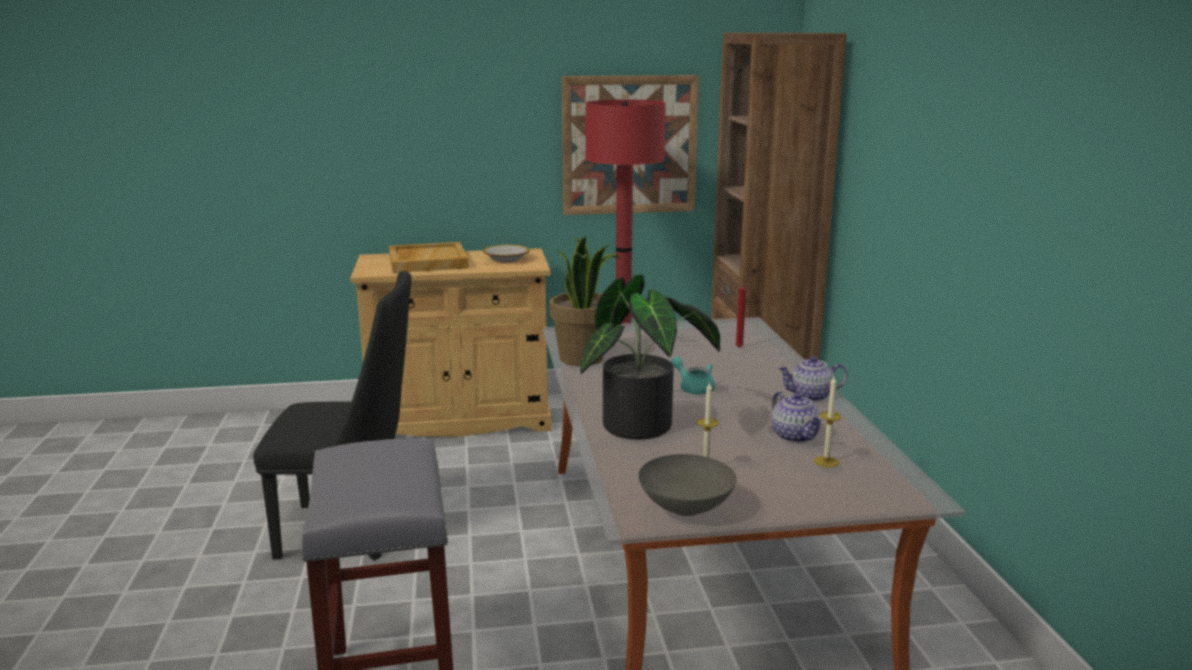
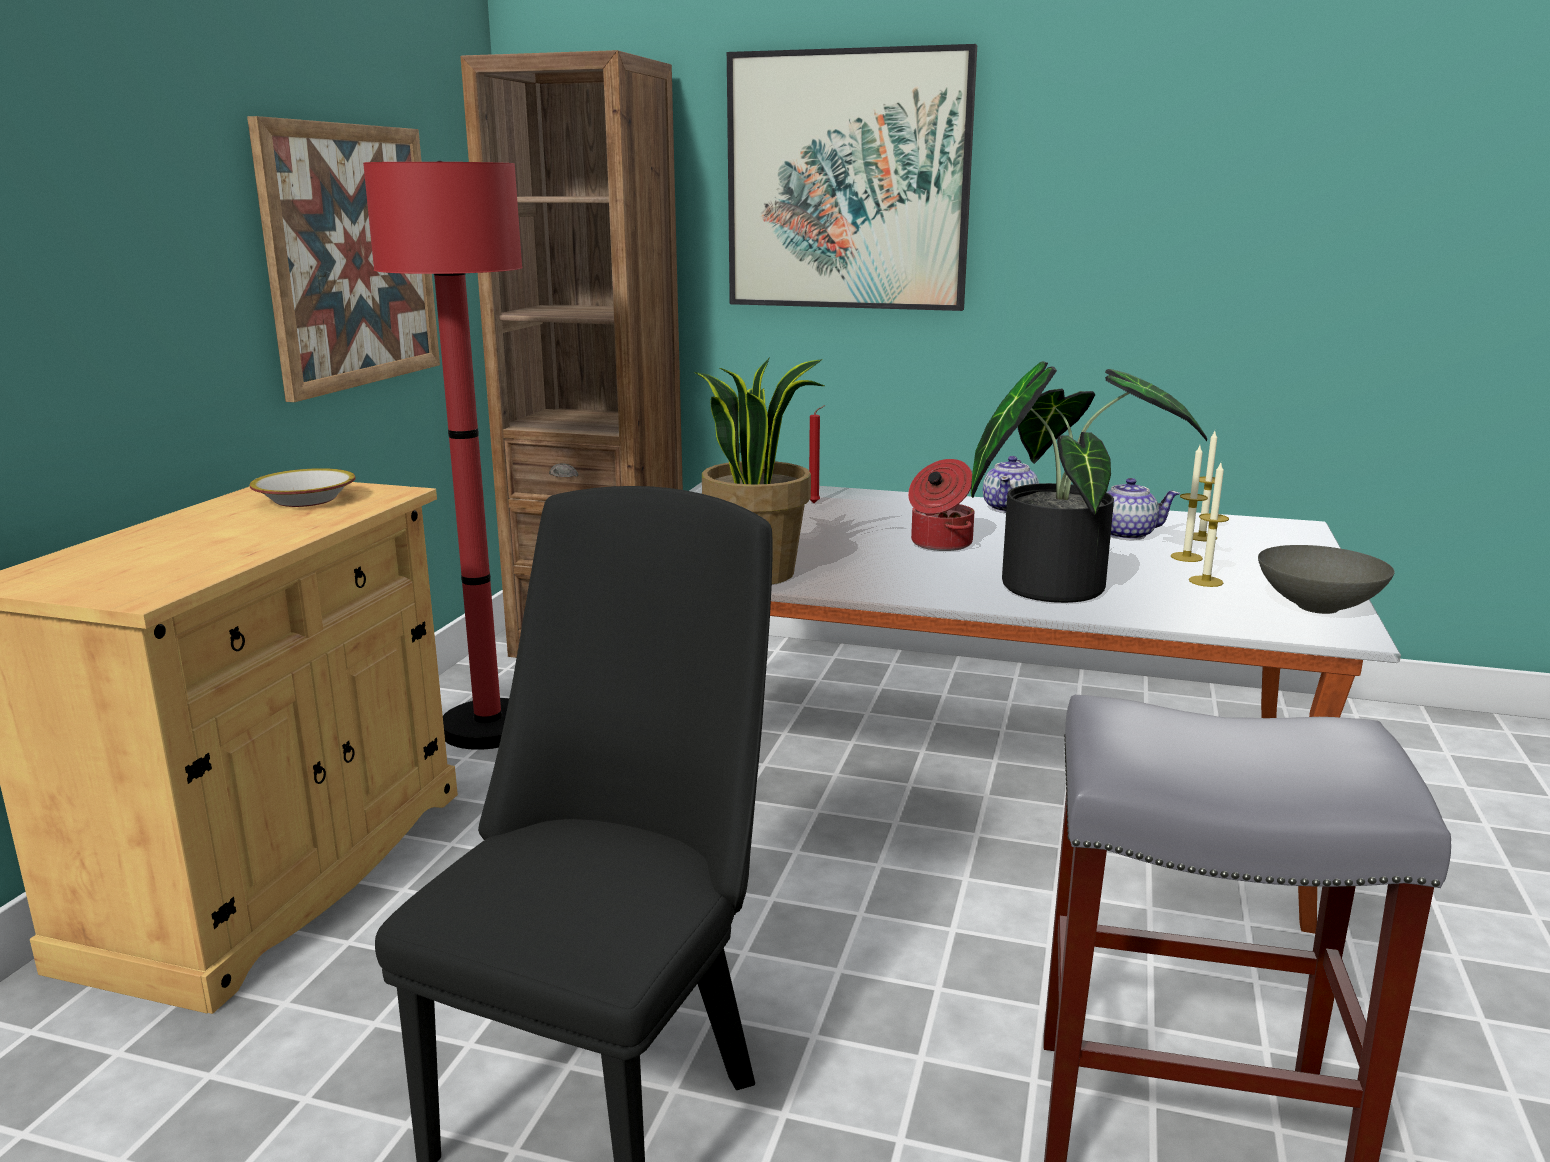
camera: 65 degrees left, 0 degrees up
(427, 261) = (176, 545): beige tray -> none
(694, 388) = (939, 543): turquoise teapot -> cooking pot
(760, 459) = (1186, 557): none -> candle
(903, 127) = (848, 182): none -> picture

